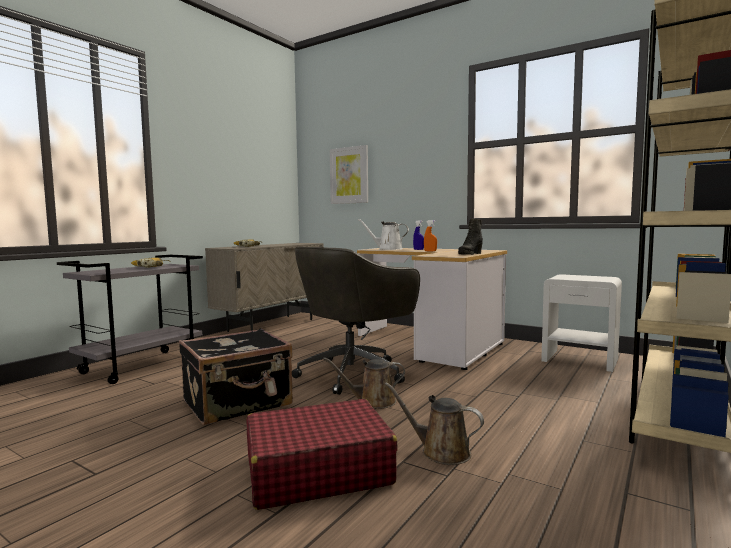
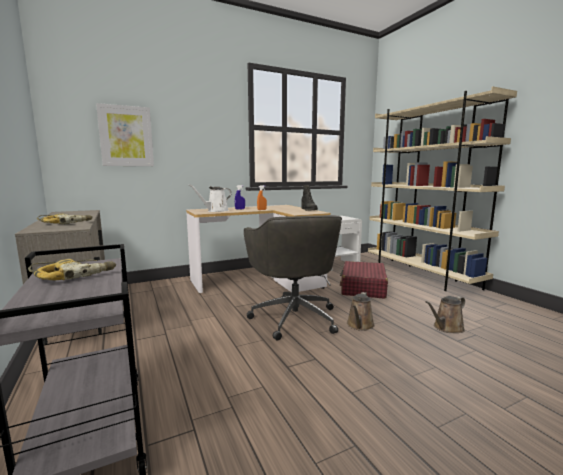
camera: 60 degrees left, 5 degrees up
(238, 404) = (320, 379): black suitcase -> none
(317, 470) = (467, 369): red suitcase -> red suitcase (363, 287)

